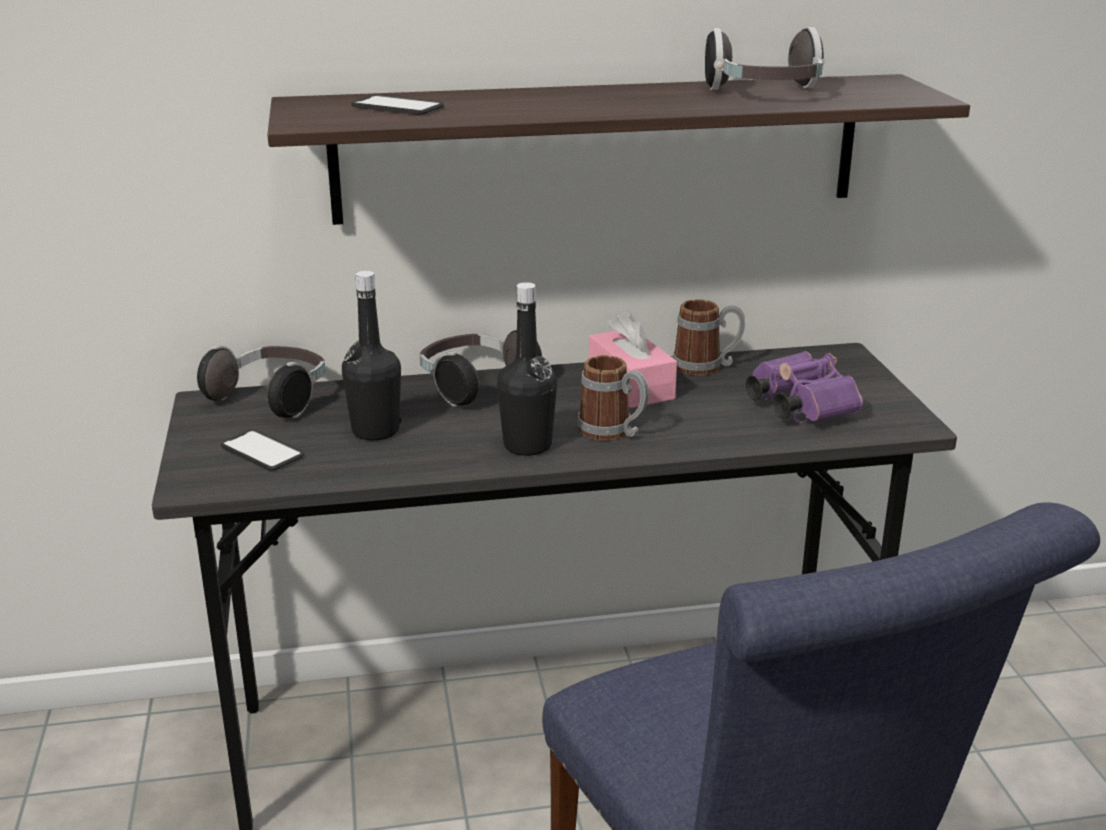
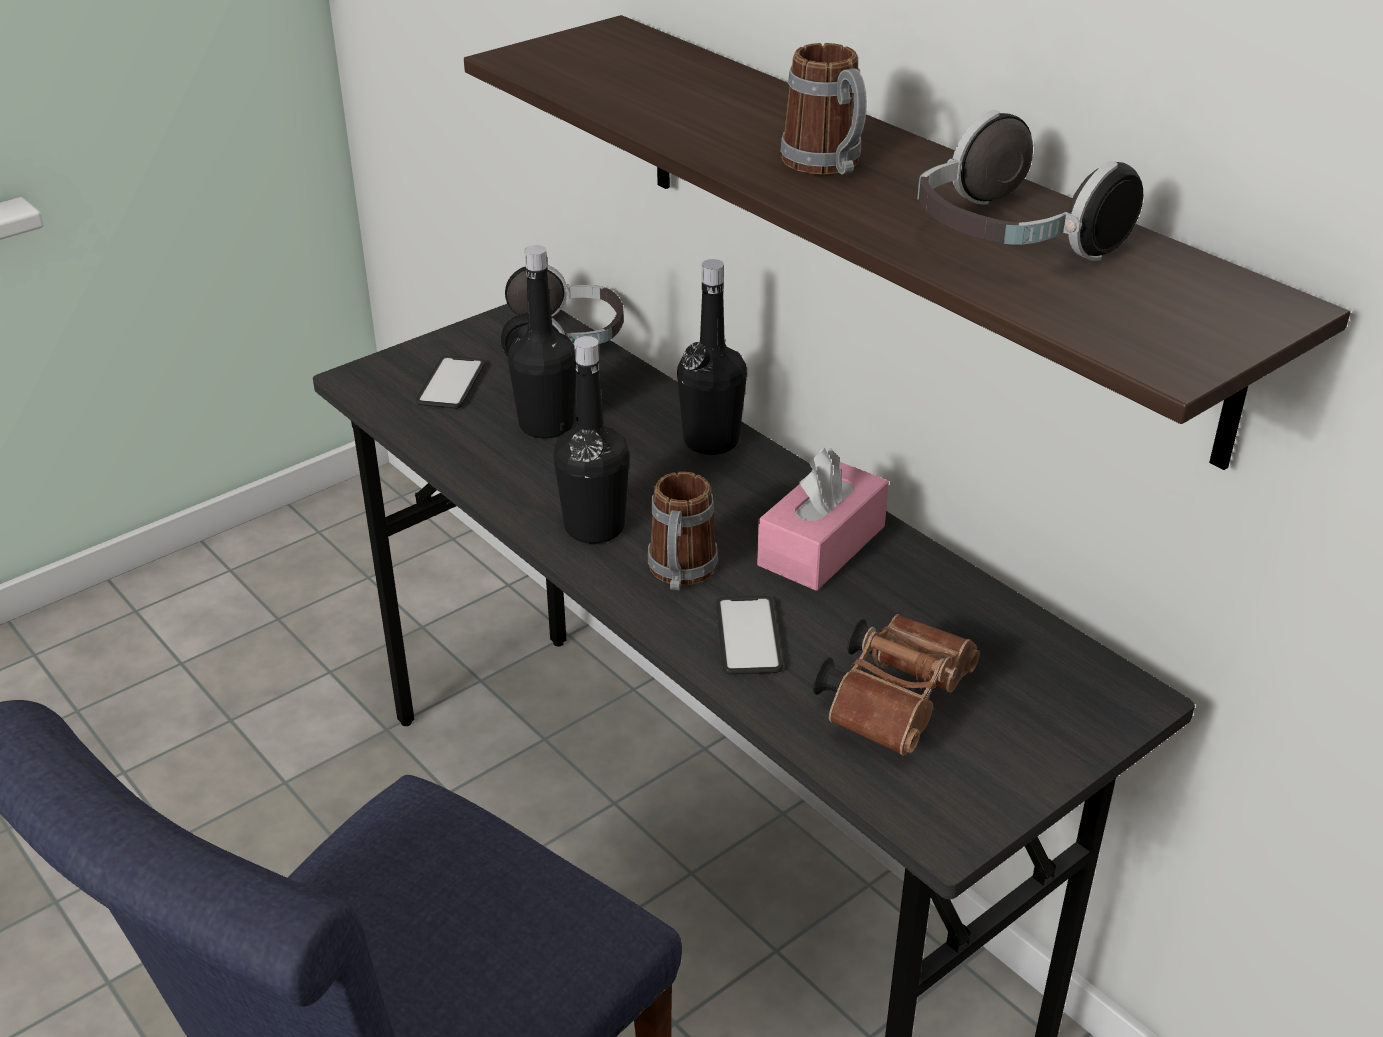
camera: 60 degrees right, 10 degrees up
(397, 107) = (640, 73): phone -> phone (748, 637)
(474, 385) = (711, 441): headphones -> black bottle
(706, 366) = (942, 587): mug -> mug (828, 166)
(797, 407) = (896, 700): purple binoculars -> brown binoculars

